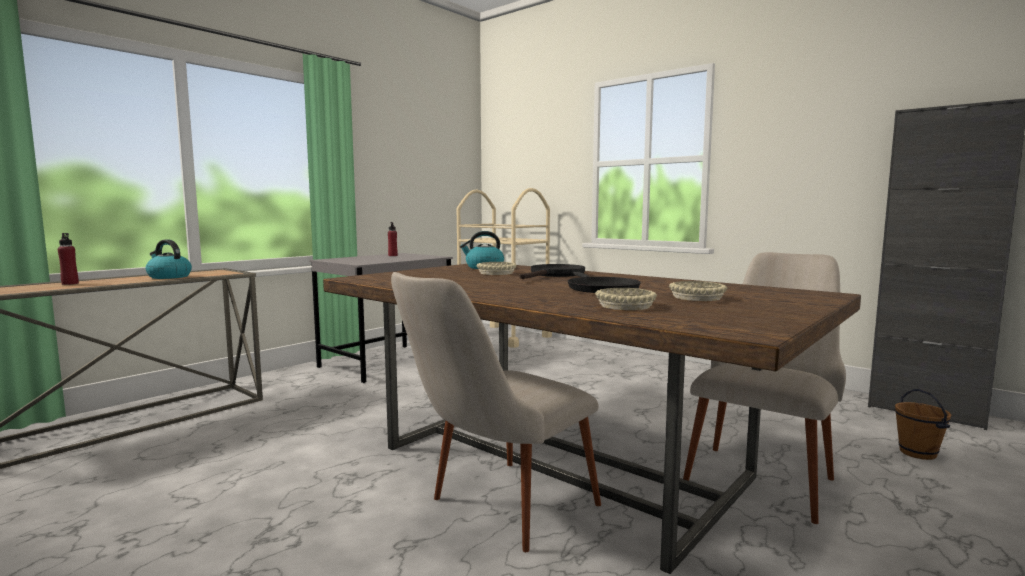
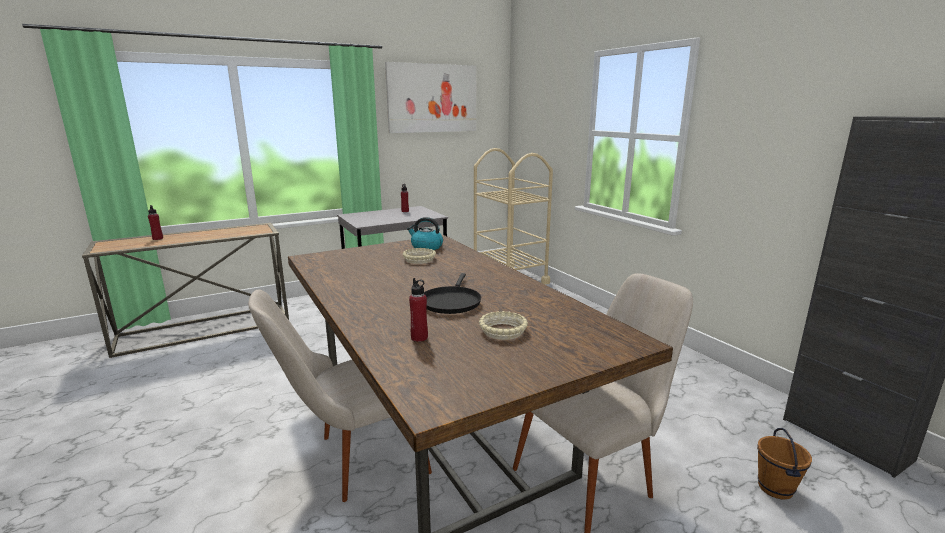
camera: 20 degrees right, 10 degrees up
(169, 277) = (220, 234): kettle -> none
(408, 131) = (432, 98): none -> picture
(554, 275) = (458, 268): black frying pan -> none
(626, 305) = (419, 338): beige bowl -> red bottle

